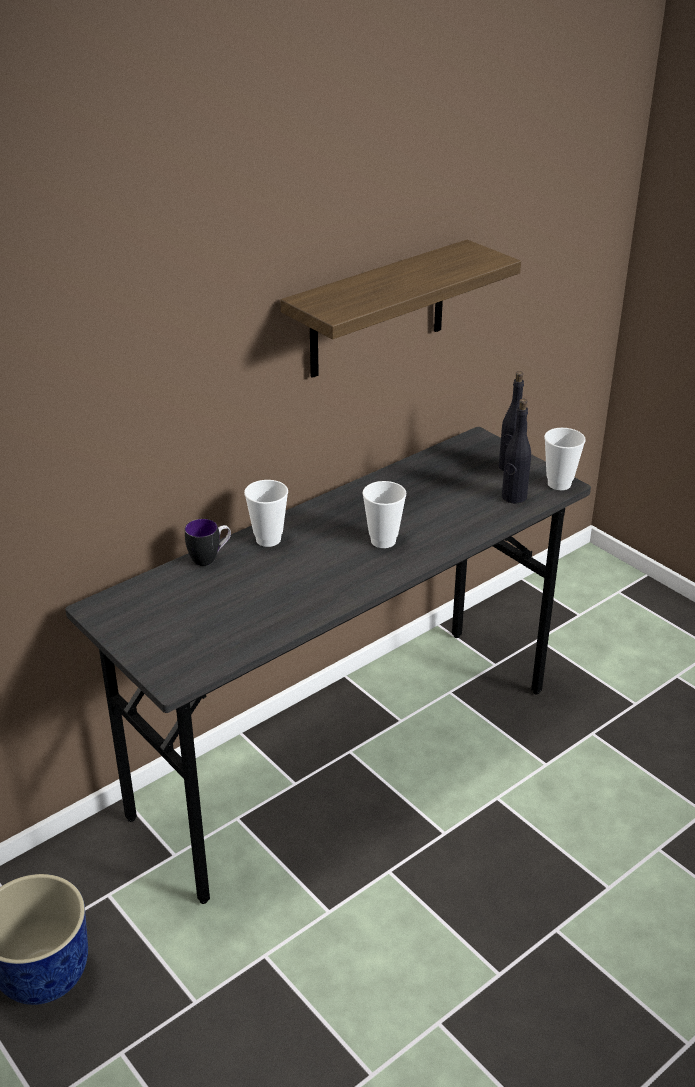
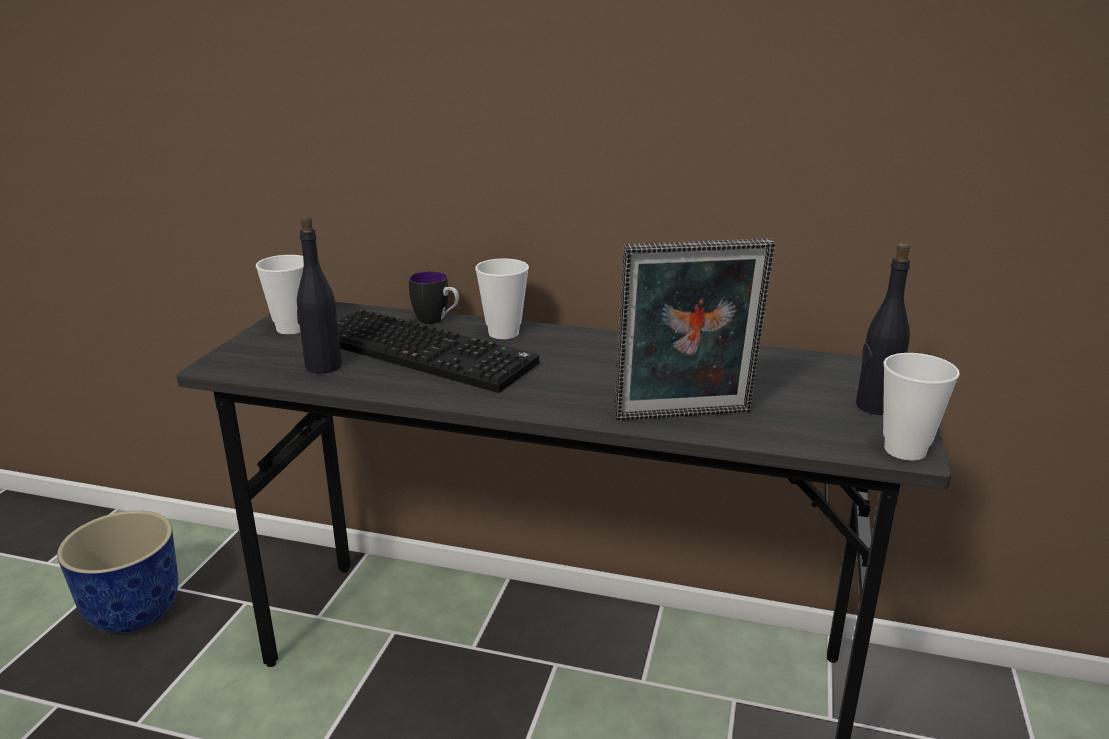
camera: 55 degrees right, 10 degrees down
(263, 581) = (428, 352): none -> keyboard
(378, 310) = (751, 108): shelf -> none
(383, 541) = (585, 384): cup -> cup (292, 328)
(462, 528) = (684, 418): none -> picture frame
(513, 497) = (812, 429): black bottle -> black bottle (323, 366)

